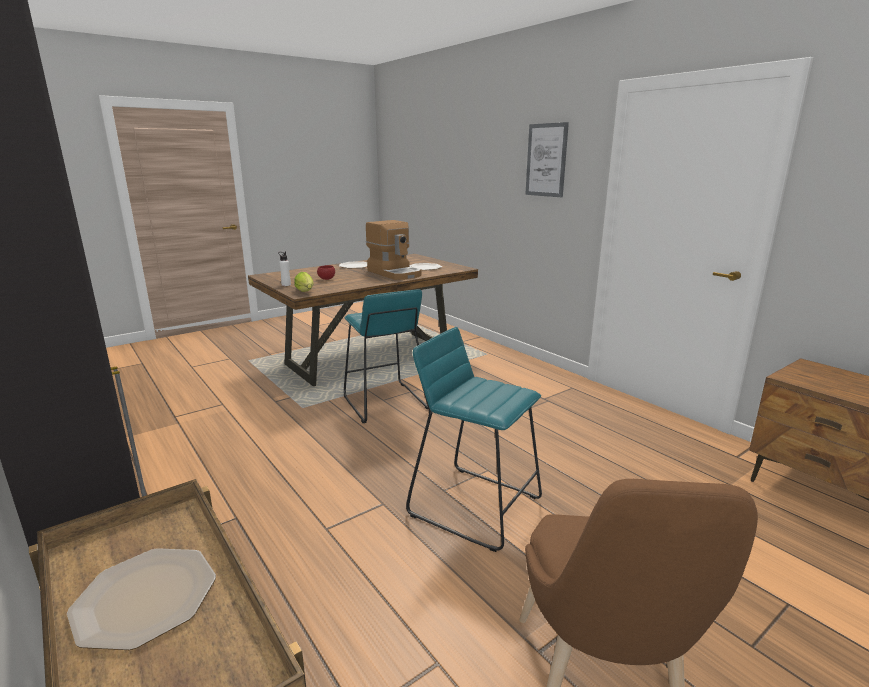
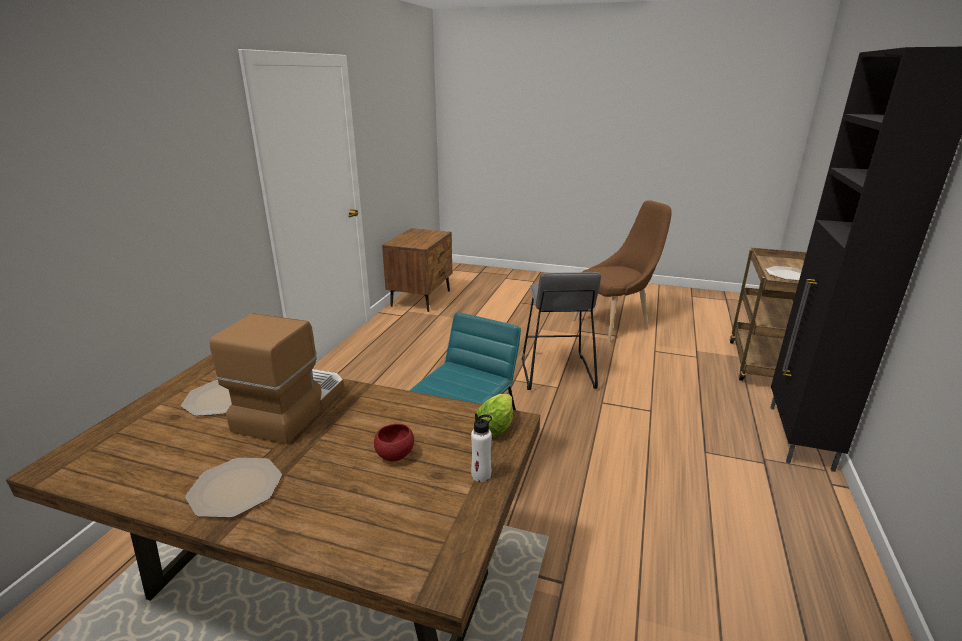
camera: 125 degrees left, 5 degrees up
(475, 505) = (556, 372): turquoise stool -> grey stool
(546, 160) = (178, 156): picture -> none

